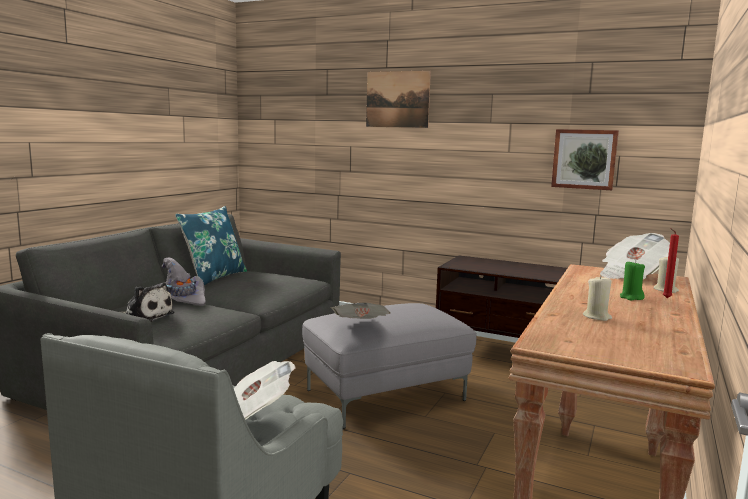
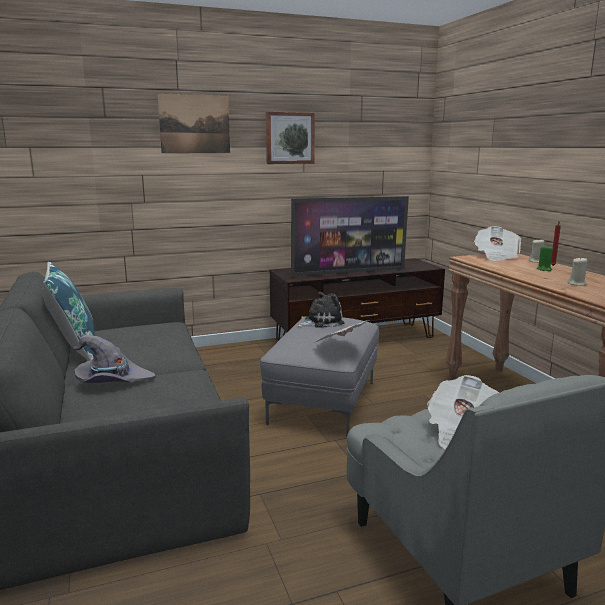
camera: 45 degrees left, 5 degrees up
(145, 316) = (134, 409): plush toy -> plush toy (321, 322)
(526, 273) = (348, 272): none -> television
(584, 159) = (361, 175): picture -> picture (289, 138)

